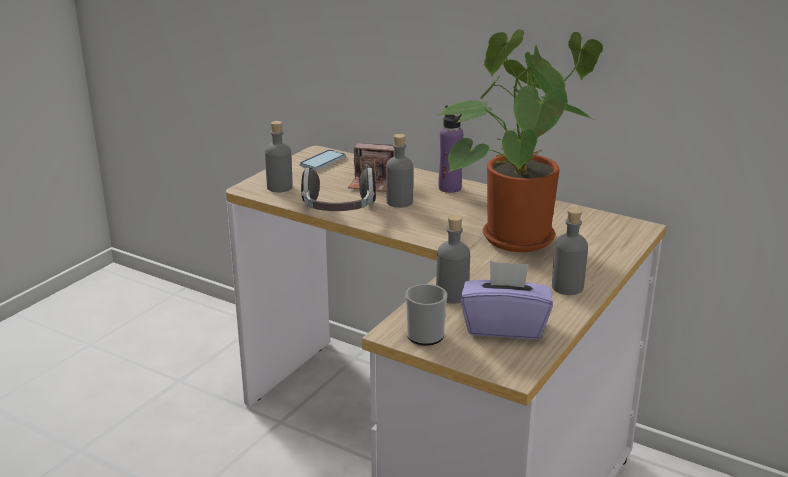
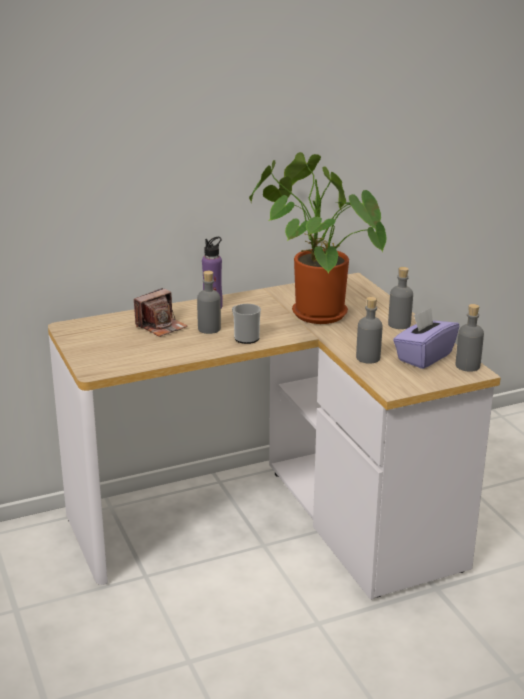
camera: 55 degrees left, 0 degrees up
(279, 187) = (112, 359): grey bottle -> grey bottle (467, 366)
(323, 161) = (89, 330): phone -> none
(338, 210) = (191, 352): headphones -> none
(426, 333) = (405, 380): mug -> mug (244, 337)

